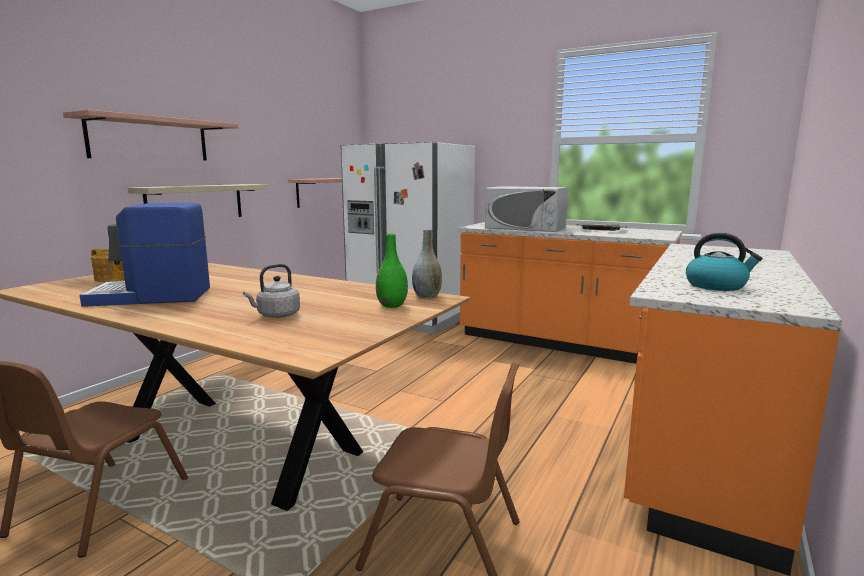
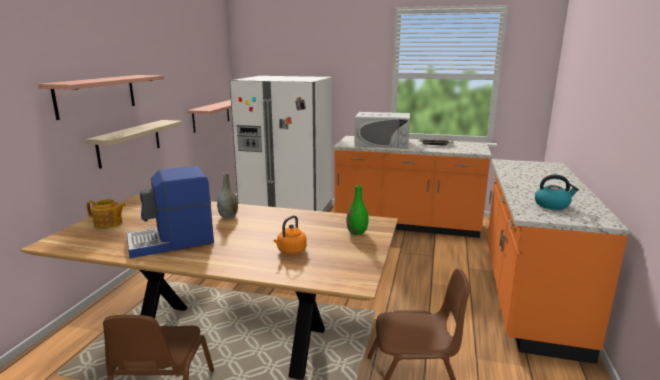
camera: 15 degrees left, 5 degrees up
(276, 315) = (290, 251): grey kettle -> orange kettle
(427, 296) = (370, 221): grey vase -> grey vase (228, 216)

